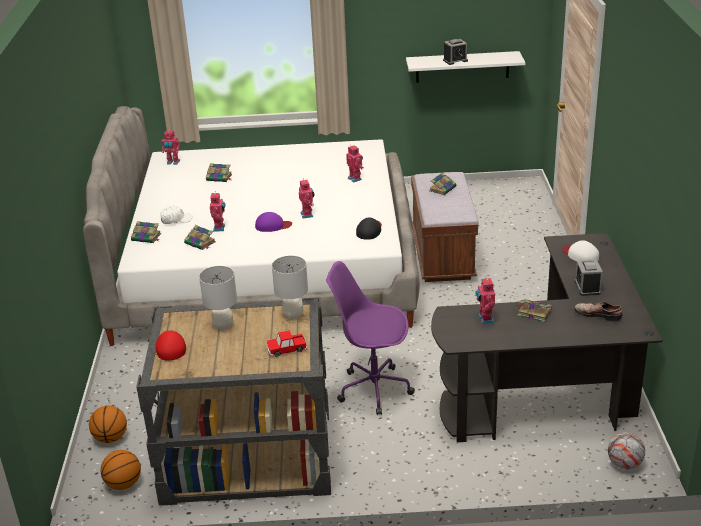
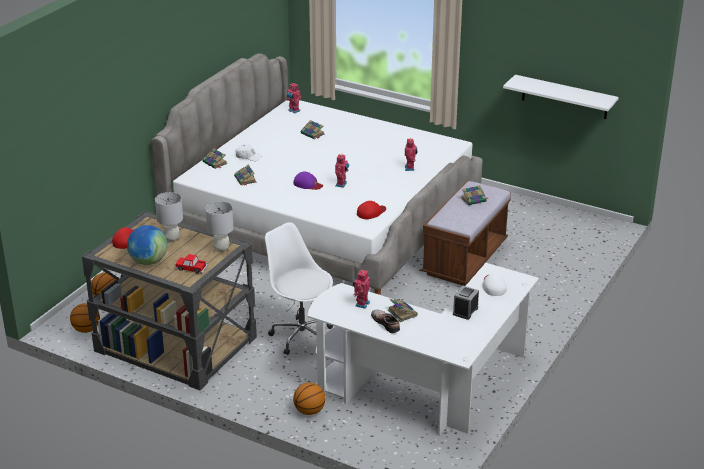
camera: 30 degrees right, 0 degrees up
(220, 228) = (270, 173): toy robot -> none
(227, 361) = (148, 261): none -> globe
(369, 231) = (371, 212): black cap -> red cap
(372, 389) = (300, 336): purple office chair -> white office chair
(455, 60) = (550, 89): alarm clock -> none
(469, 464) = (309, 411): none -> basketball
(553, 389) = (429, 389): black desk -> white desk
(598, 314) = (446, 332): shoe -> shoe (386, 323)
(624, 464) = (416, 459): football -> none

